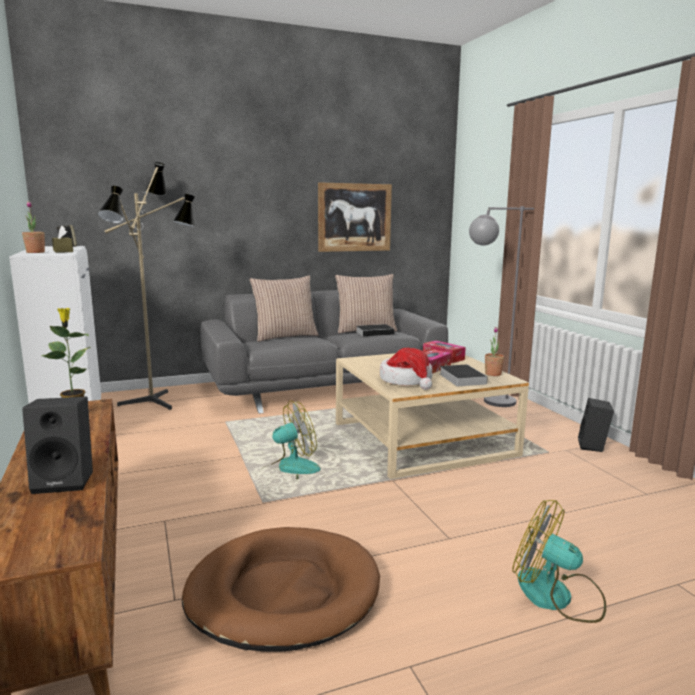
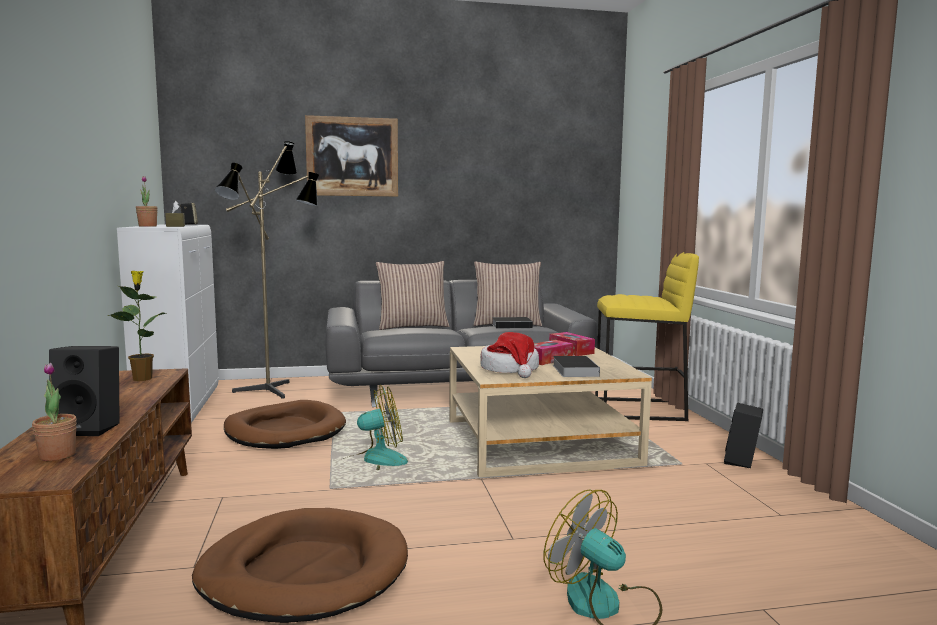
camera: 10 degrees right, 5 degrees down
(189, 444) = (285, 431): none -> brown dog bed
(354, 217) = (502, 200): picture -> picture (352, 157)
(488, 402) = (639, 410): grey floor lamp -> yellow stool
(493, 374) = (615, 367): potted plant -> potted plant (57, 455)

